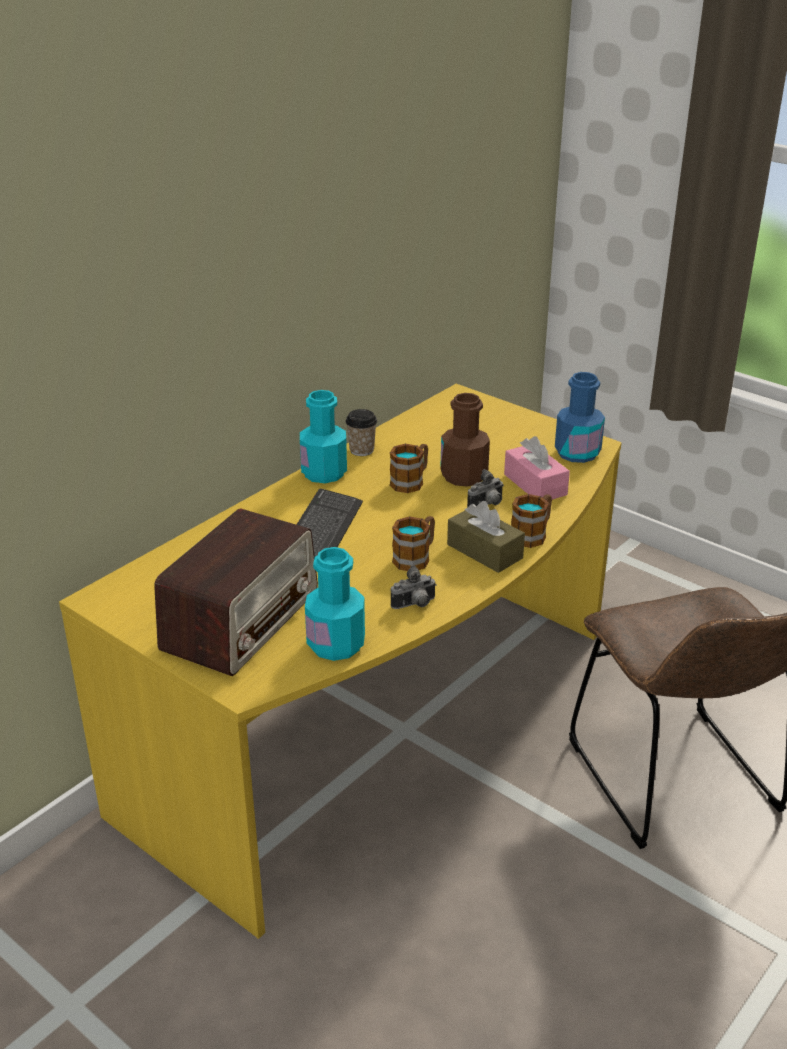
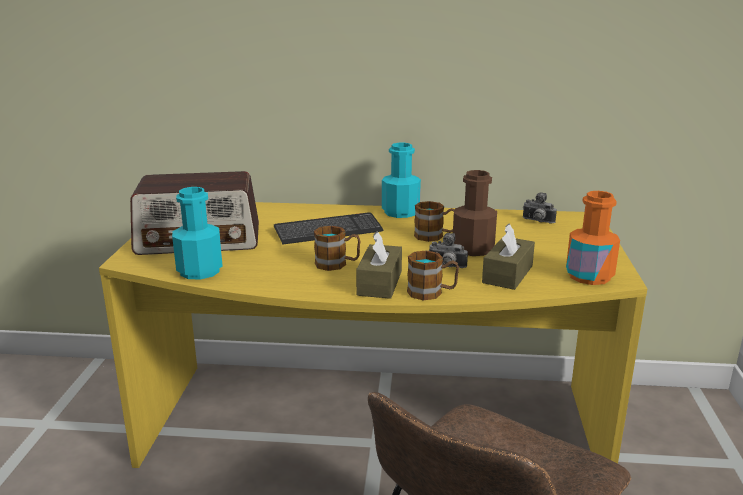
camera: 55 degrees right, 10 degrees down
(361, 450) = (448, 213): cup -> none
(415, 605) = (275, 280): camera -> camera (537, 221)
(535, 484) = (507, 274): pink tissue box -> brown tissue box
(577, 453) = (589, 276): blue bottle -> orange bottle

